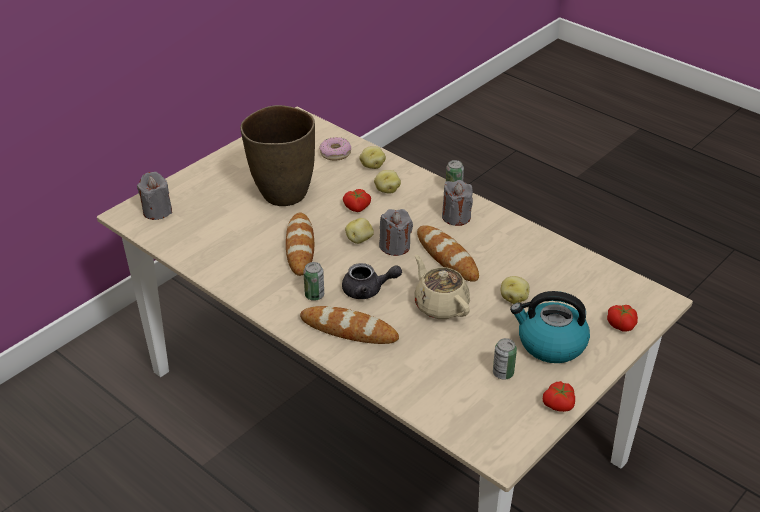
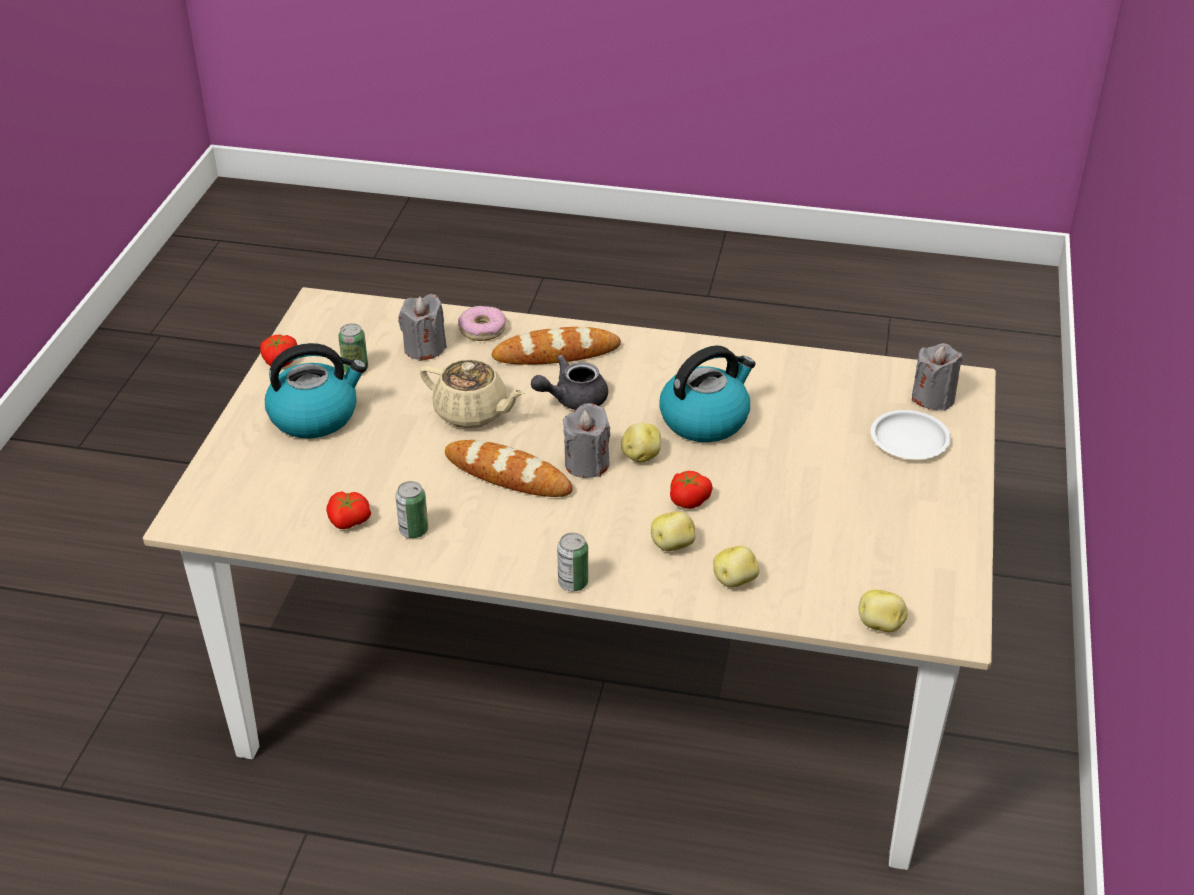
camera: 150 degrees right, 0 degrees up
(203, 194) = (910, 440): none -> white plate
(282, 194) = (809, 481): brown vase -> none
(300, 247) = (705, 419): bread -> kettle
(314, 295) = (628, 372): can -> can (413, 530)
(335, 153) = (814, 581): donut -> donut (482, 329)
(456, 217) = (537, 539): grey candle -> grey candle (424, 348)
(514, 298) = (386, 452): potato -> potato (880, 625)
(621, 324) = (233, 468): tomato -> tomato (348, 521)

